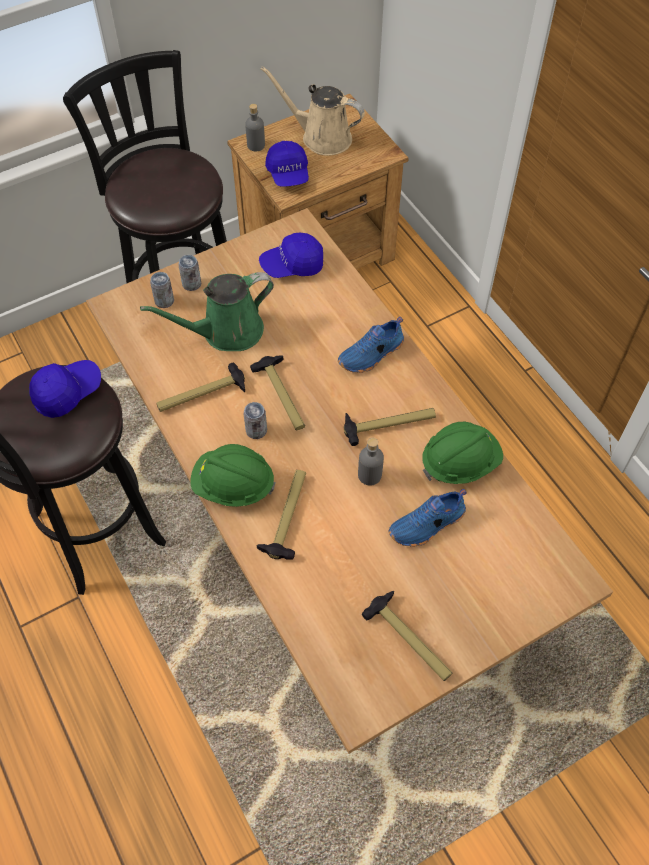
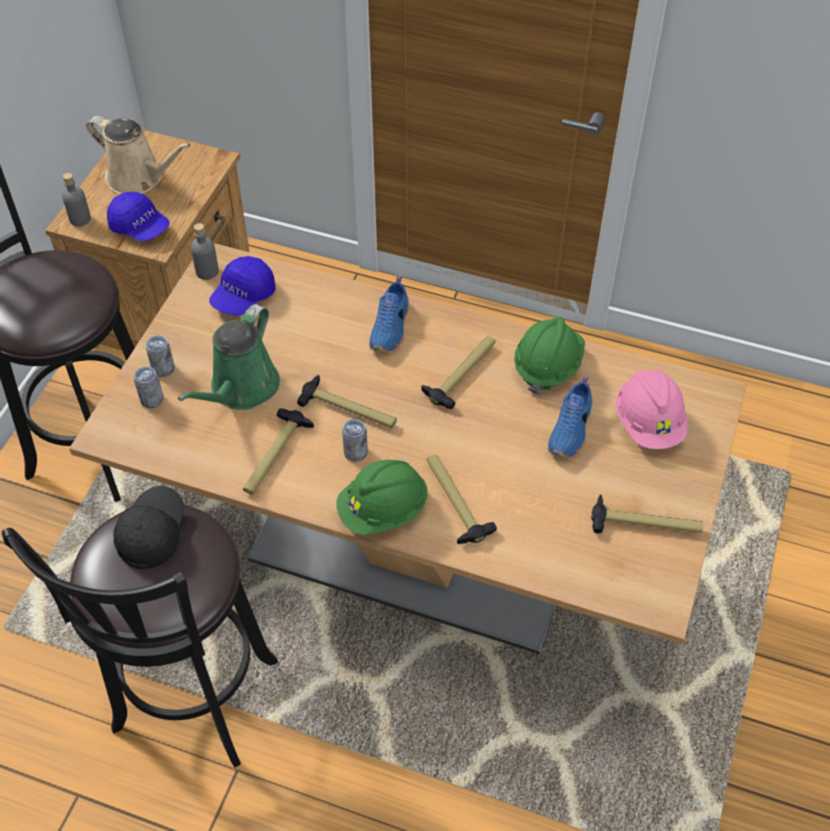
camera: 40 degrees left, 5 degrees down
(67, 392) = (152, 533): blue cap -> black cap
(321, 137) = (139, 178): beige watering can -> beige watering can turned 135 degrees counterclockwise
(369, 475) = (487, 423): grey bottle -> grey bottle (207, 271)
(494, 564) = (649, 423): none -> pink hard hat

